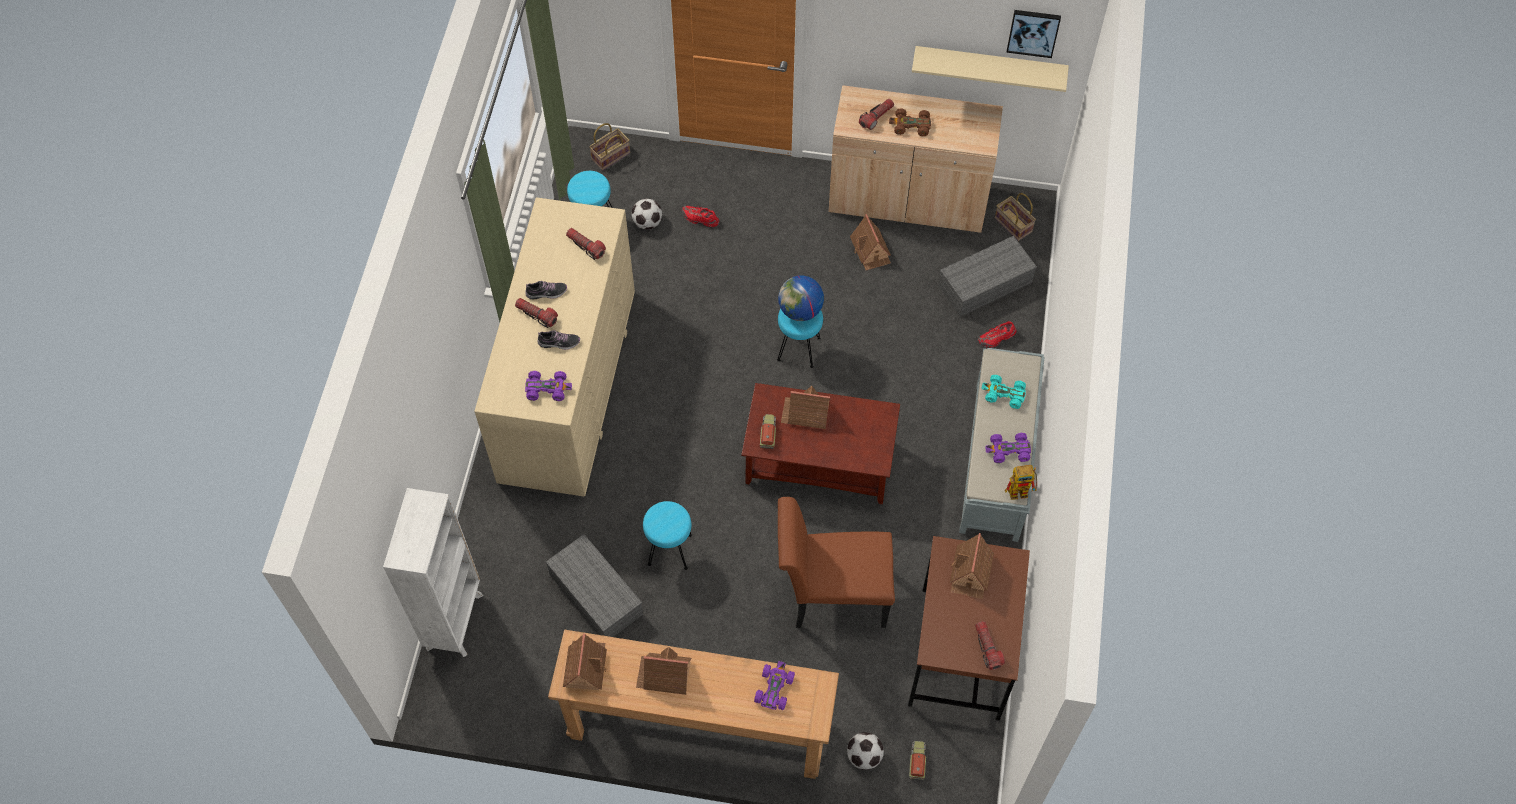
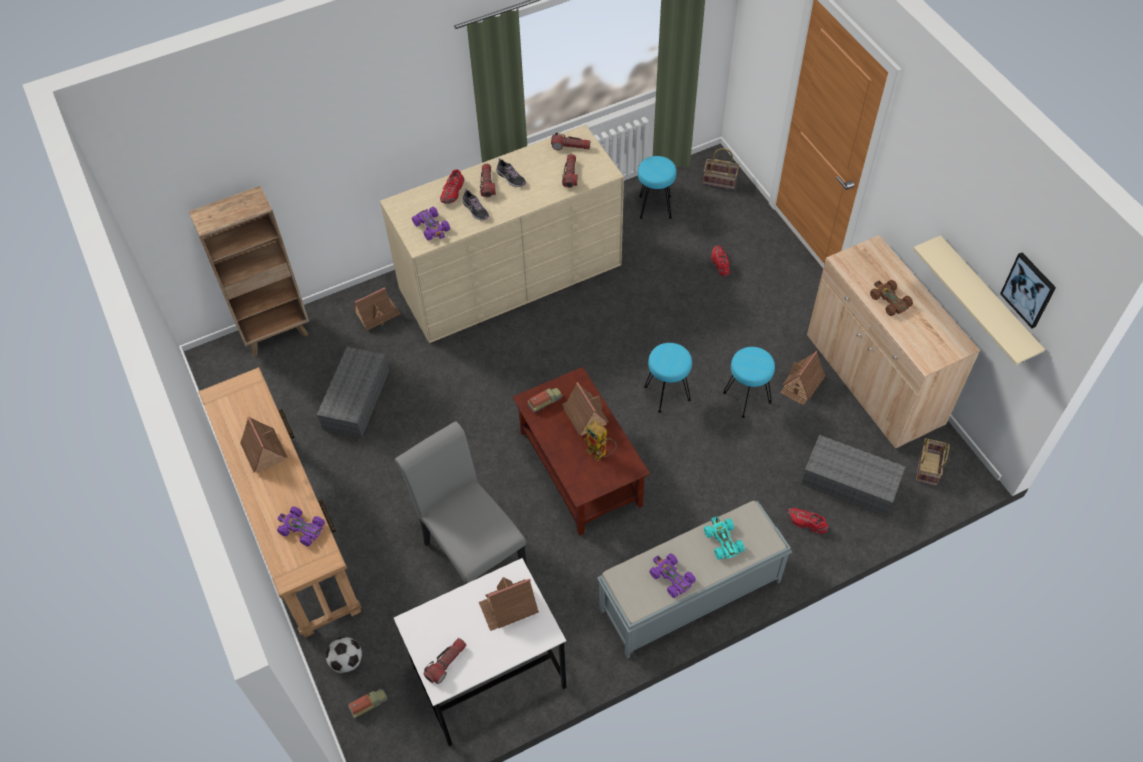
camera: 55 degrees right, 5 degrees down
(455, 620) = (277, 333): white bookcase -> brown bookcase
(520, 347) = (453, 192): none -> red shoe
(585, 666) = (237, 398): toy house -> toy house (377, 314)
(647, 222) = (686, 236): football -> none
(669, 550) = (426, 421): turquoise stool -> turquoise stool (746, 398)
(774, 688) = (301, 529): purple toy car -> purple toy car turned 135 degrees counterclockwise
(800, 310) = (674, 356): globe -> none
(831, 595) = (470, 550): brown chair -> grey chair
(876, 117) = (872, 274): flashlight -> flashlight (570, 146)
(960, 654) = (488, 678): brown desk -> white desk
(1022, 490) = (641, 611): toy robot -> toy robot (600, 453)

